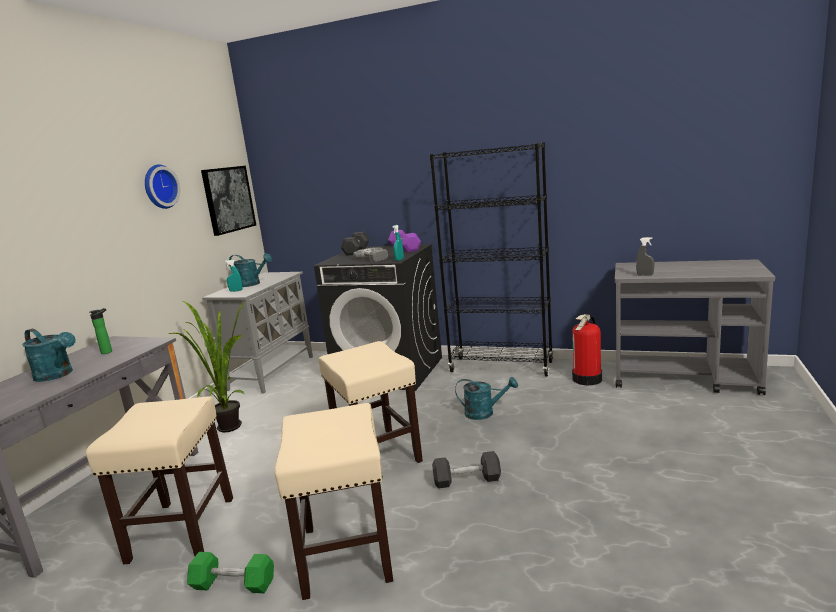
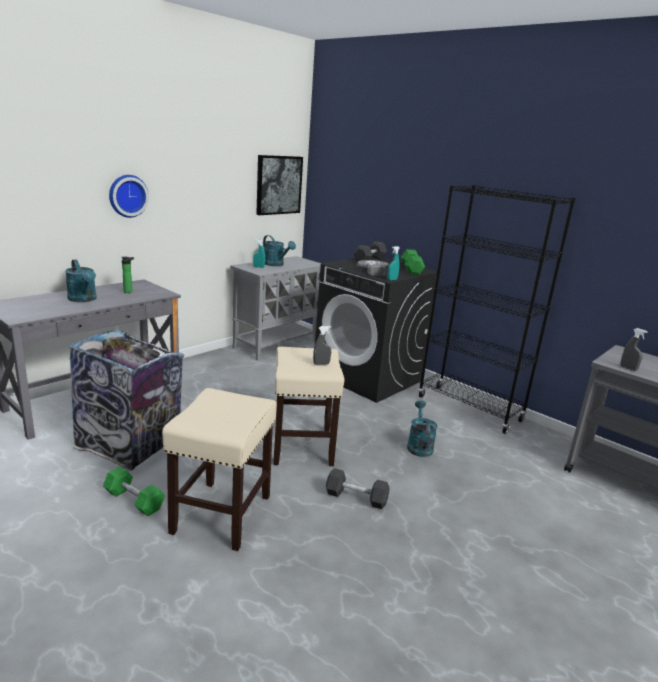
camera: 20 degrees right, 5 degrees up
(159, 187) = (215, 164): wall clock -> wall clock (127, 195)
(182, 530) = (130, 445): beige stool -> trash can
(229, 425) = (215, 377): potted plant -> none
(379, 357) = (321, 364): none -> grey spray bottle
(405, 248) = (411, 269): purple dumbbell -> green dumbbell
(485, 413) = (419, 445): turquoise watering can -> turquoise watering can turned 120 degrees counterclockwise
(587, 379) = (542, 451): fire extinguisher -> none

